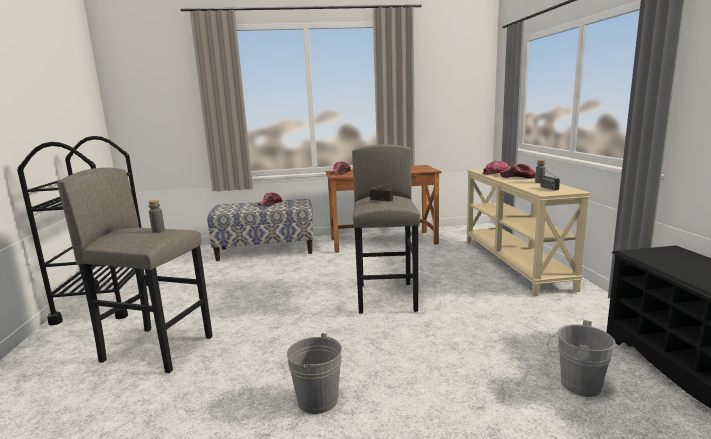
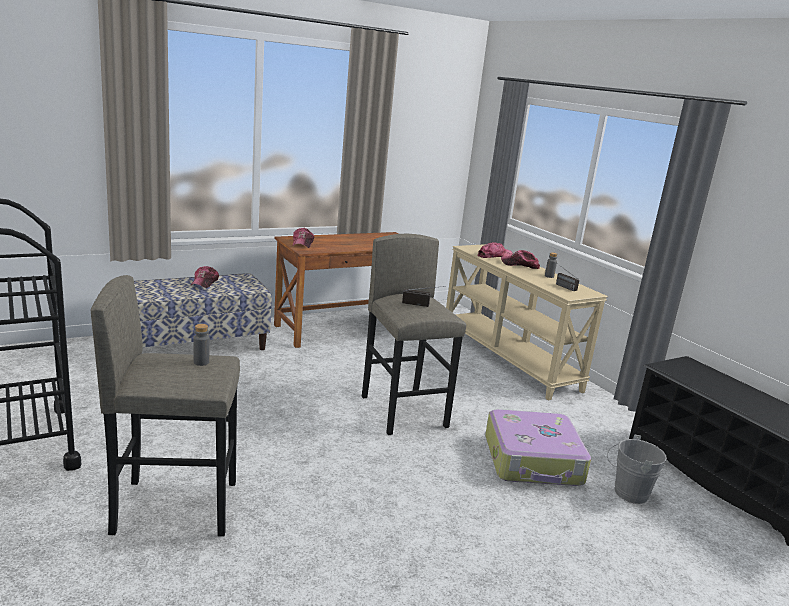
camera: 25 degrees left, 5 degrees up
(317, 400) = (418, 542): grey bucket -> none
(484, 344) = (533, 461): none -> suitcase

